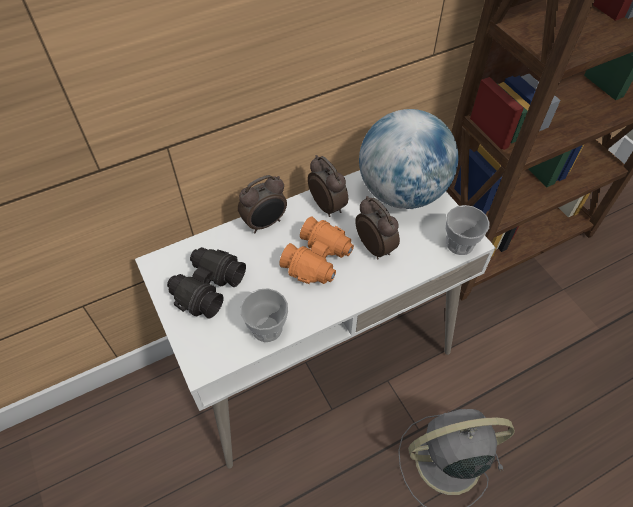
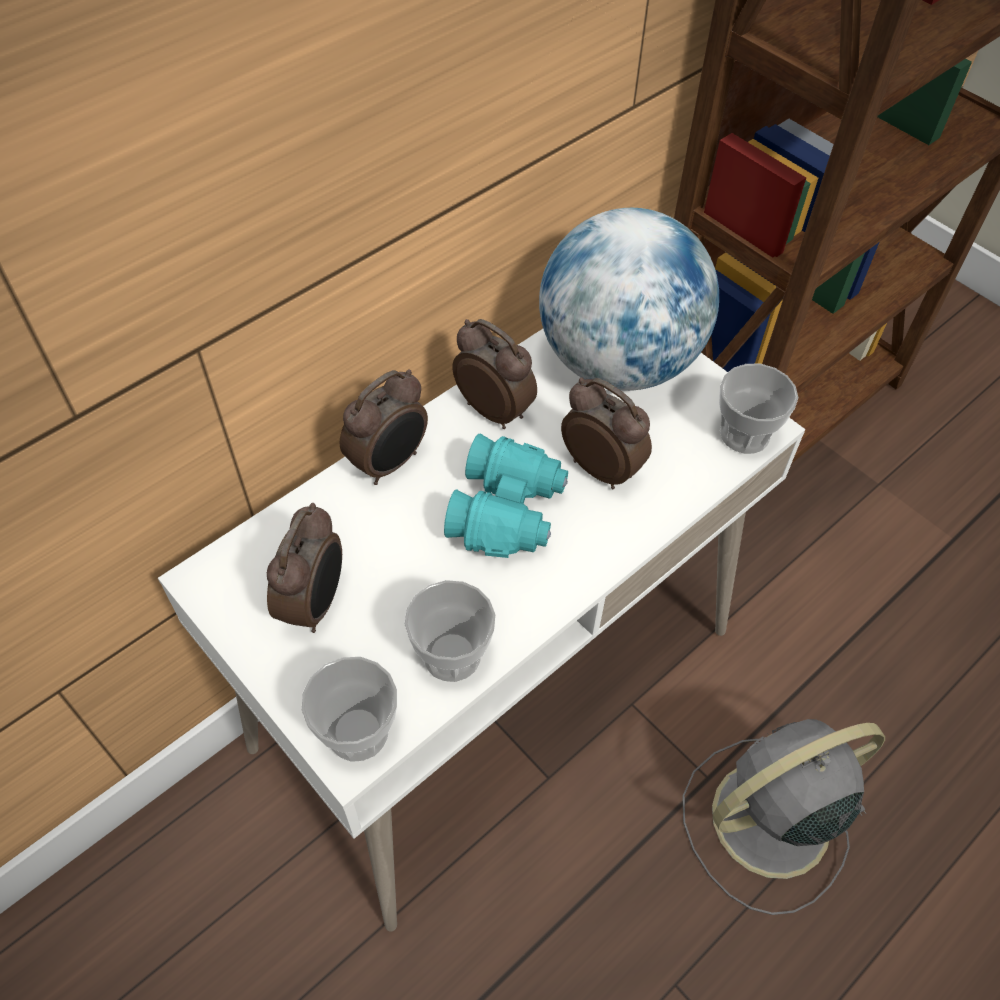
camera: 15 degrees left, 0 degrees up
(207, 287) = (315, 603): black binoculars -> alarm clock
(208, 356) = (358, 732): none -> cup
(318, 259) = (508, 510): orange binoculars -> turquoise binoculars

